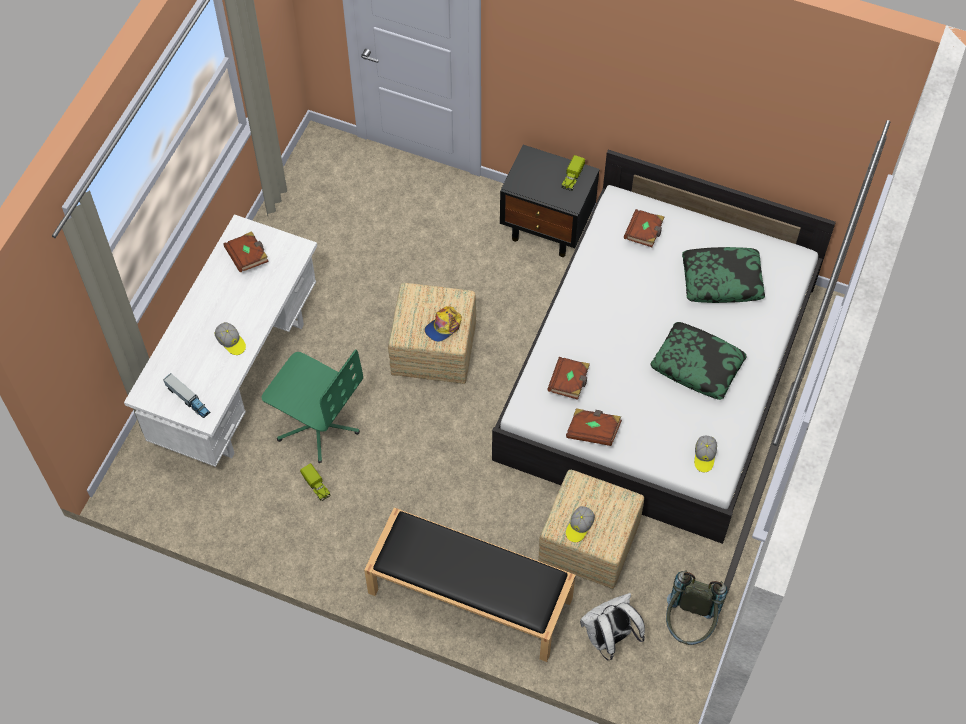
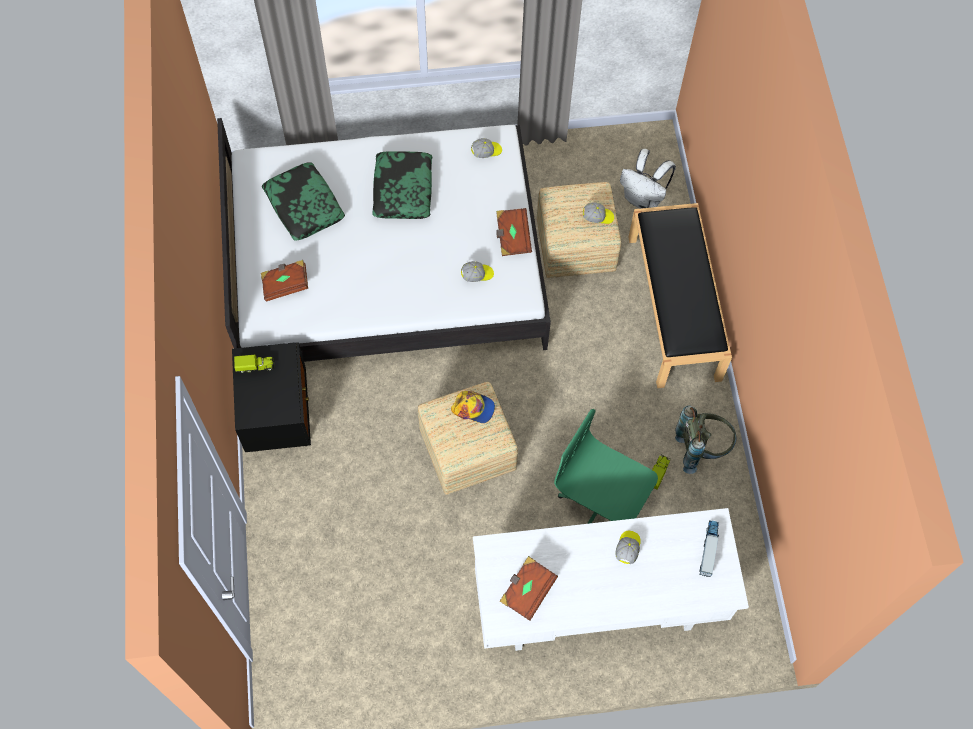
camera: 120 degrees left, 5 degrees up
(318, 425) = (600, 506): green office chair -> green office chair turned 60 degrees counterclockwise
(569, 383) = (477, 275): brown book -> cap
(689, 625) = (598, 154): grey backpack -> grey backpack (701, 448)

